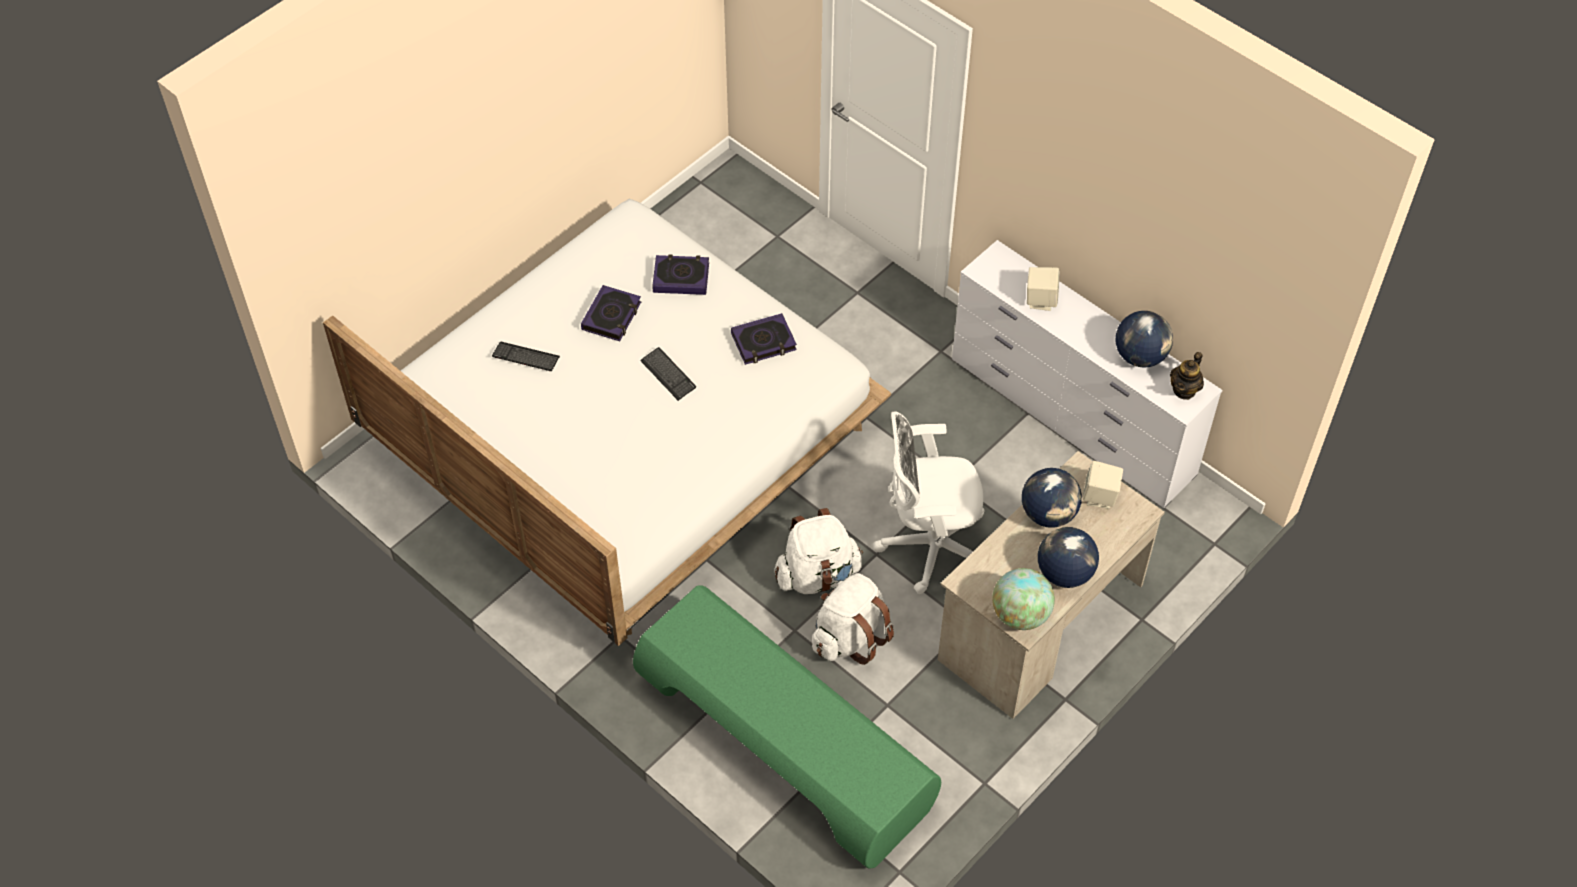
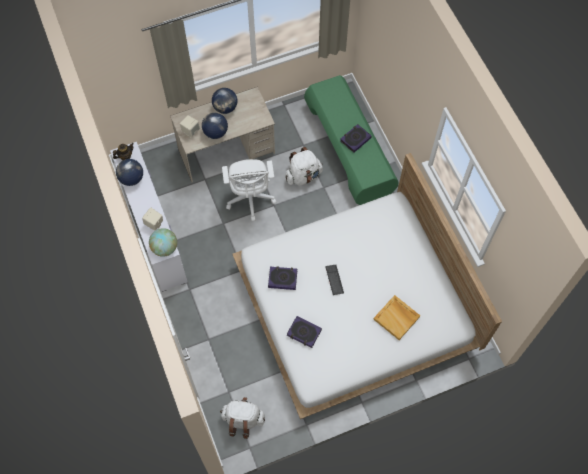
camera: 155 degrees left, 10 degrees up
(526, 357) = (397, 318): keyboard -> beige tray
(612, 316) = (347, 324): book -> book (355, 139)
(817, 575) = (302, 206): white backpack -> white backpack (243, 420)
(930, 547) = (250, 199): white office chair -> white office chair turned 60 degrees clockwise
(1020, 615) = (252, 99): globe -> globe (165, 248)

